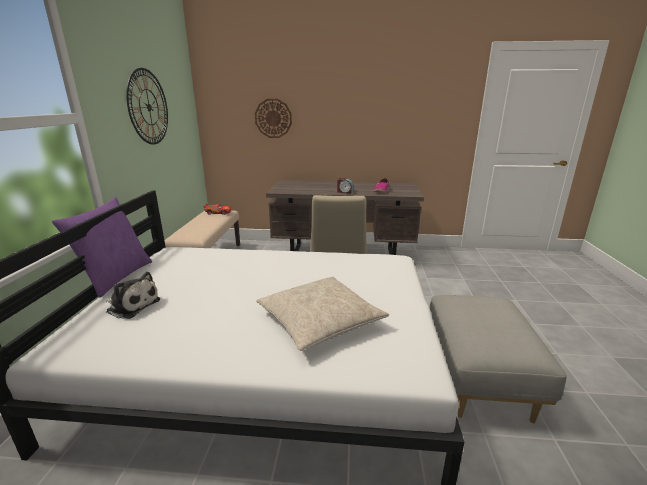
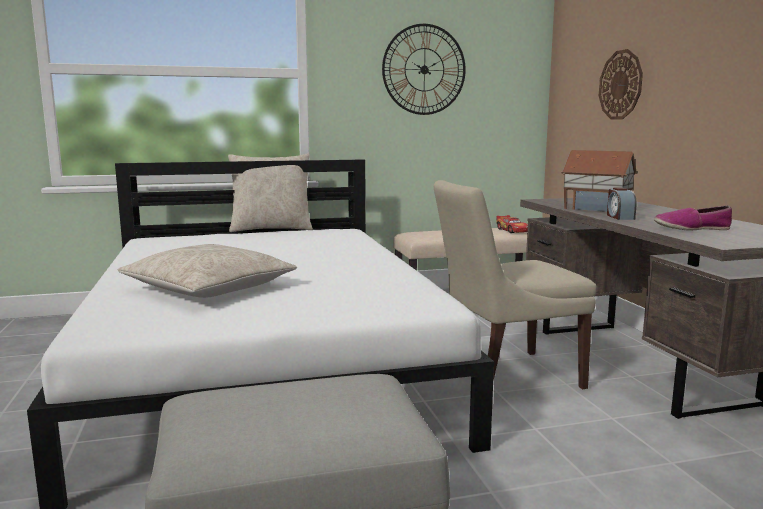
camera: 70 degrees right, 10 degrees down
(116, 277) = (271, 229): purple pillow -> beige pillow
(132, 305) = (220, 240): plush toy -> none
(316, 189) = (596, 208): none -> toy house

